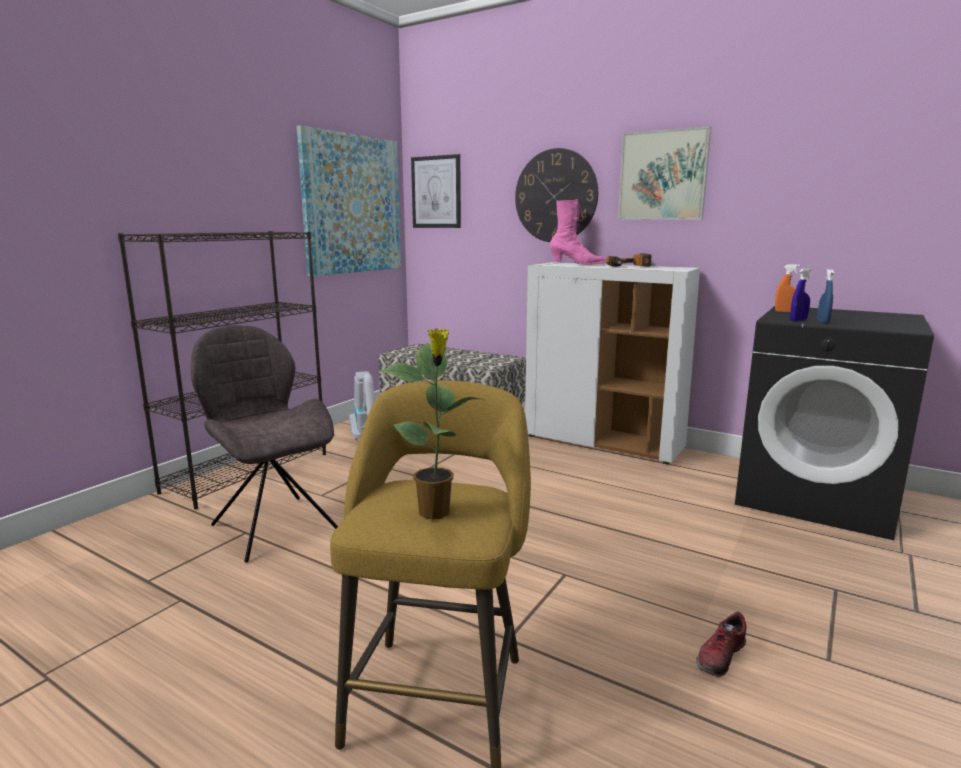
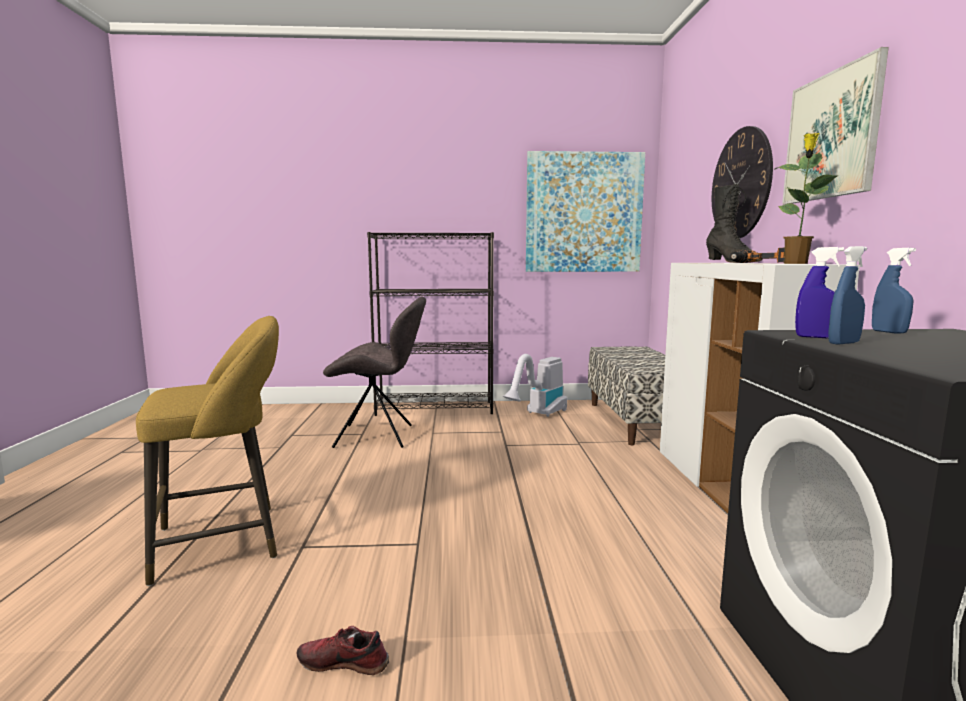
camera: 55 degrees right, 5 degrees down
(273, 525) = (378, 436): grey chair -> grey chair turned 75 degrees clockwise
(436, 192) = (670, 196): picture -> none
(436, 513) = (185, 393): potted plant -> potted plant (796, 263)
(576, 264) = (731, 262): pink boot -> black boot
(785, 312) = (888, 332): orange spray bottle -> blue spray bottle

